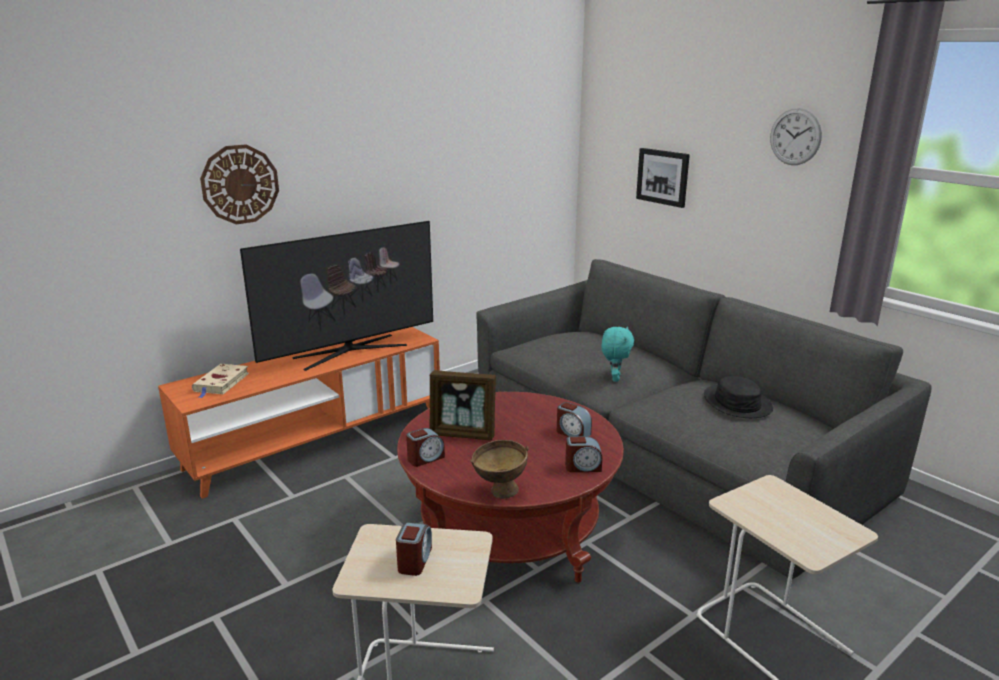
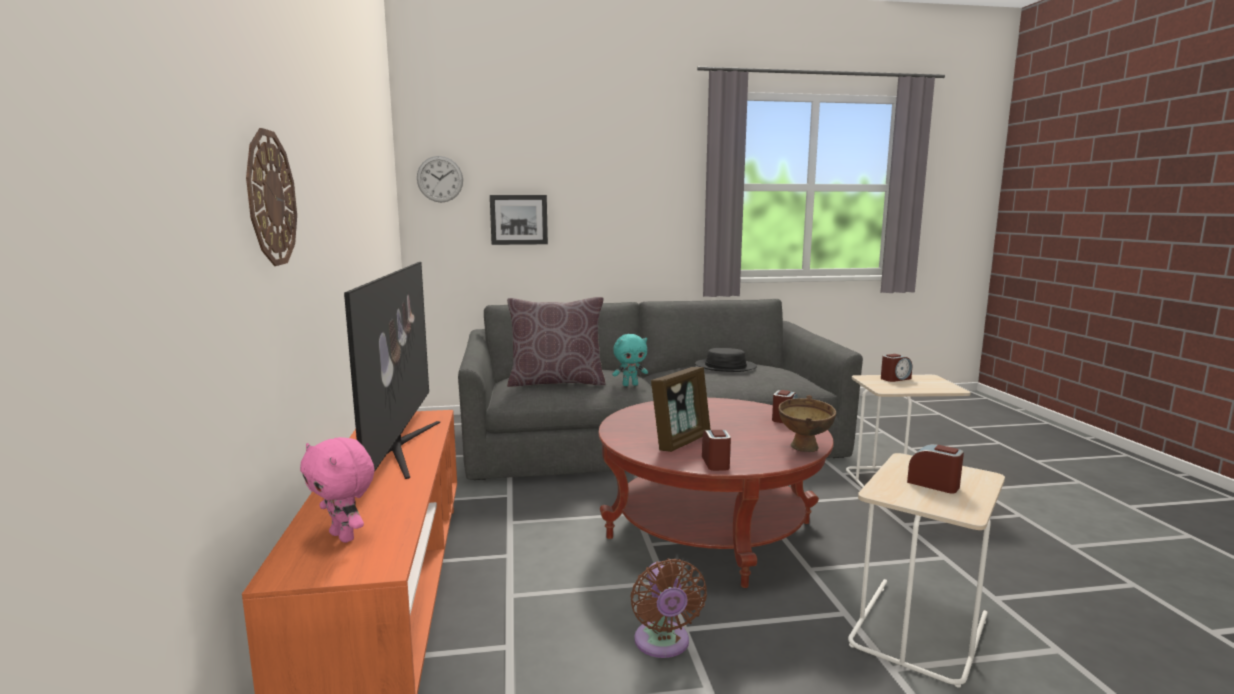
camera: 60 degrees left, 10 degrees down
(221, 383) = (344, 536): beige book -> pink plush toy
(325, 552) = (663, 644): none -> brown fan
(568, 350) = (556, 382): none -> brown pillow
(572, 433) = (723, 410): alarm clock -> alarm clock (895, 379)
(614, 378) = (630, 385): turquoise plush toy -> turquoise plush toy turned 120 degrees clockwise
(795, 137) = (645, 170): wall clock -> wall clock (440, 179)

